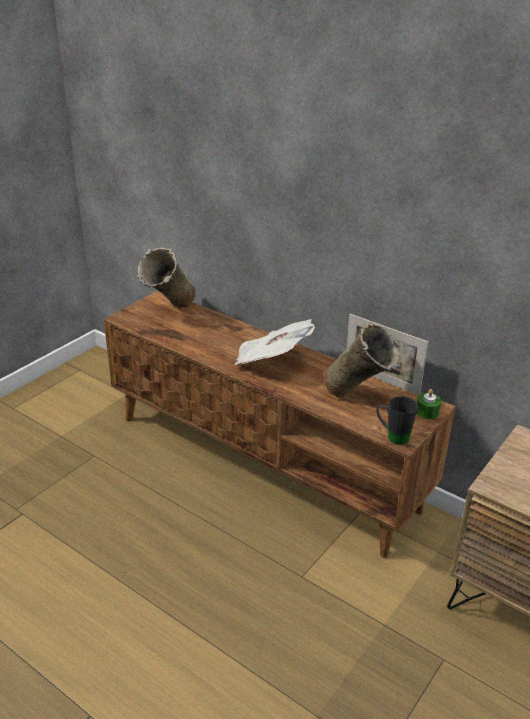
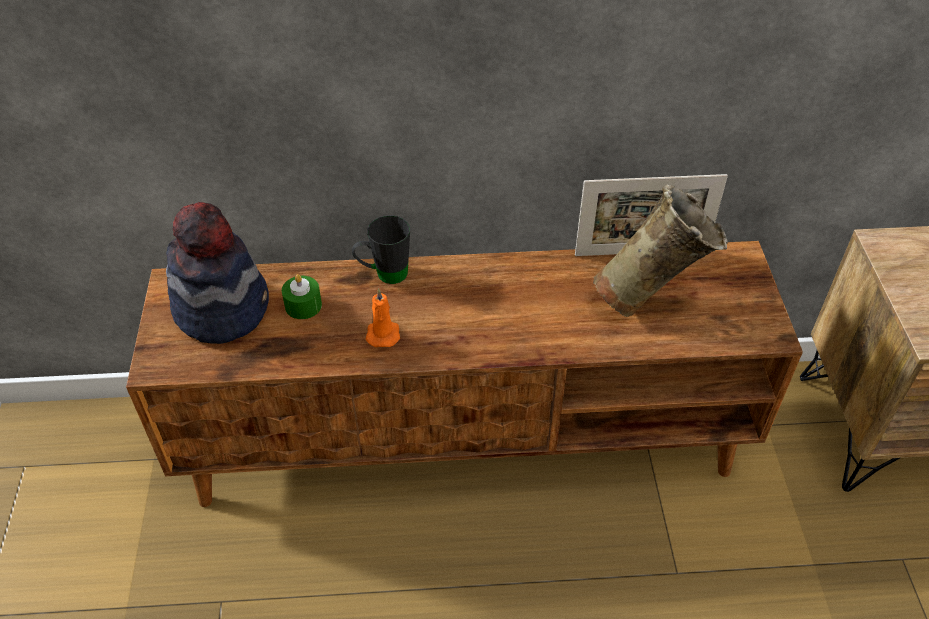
camera: 40 degrees left, 15 degrees up
(169, 312) = (222, 307): beige vase -> hat
(218, 349) = (383, 333): none -> orange candle
(271, 360) = (477, 305): newspaper -> none
(392, 436) = (753, 334): black mug -> black mug (384, 274)
(427, 412) = (743, 270): green candle -> green candle (303, 305)

